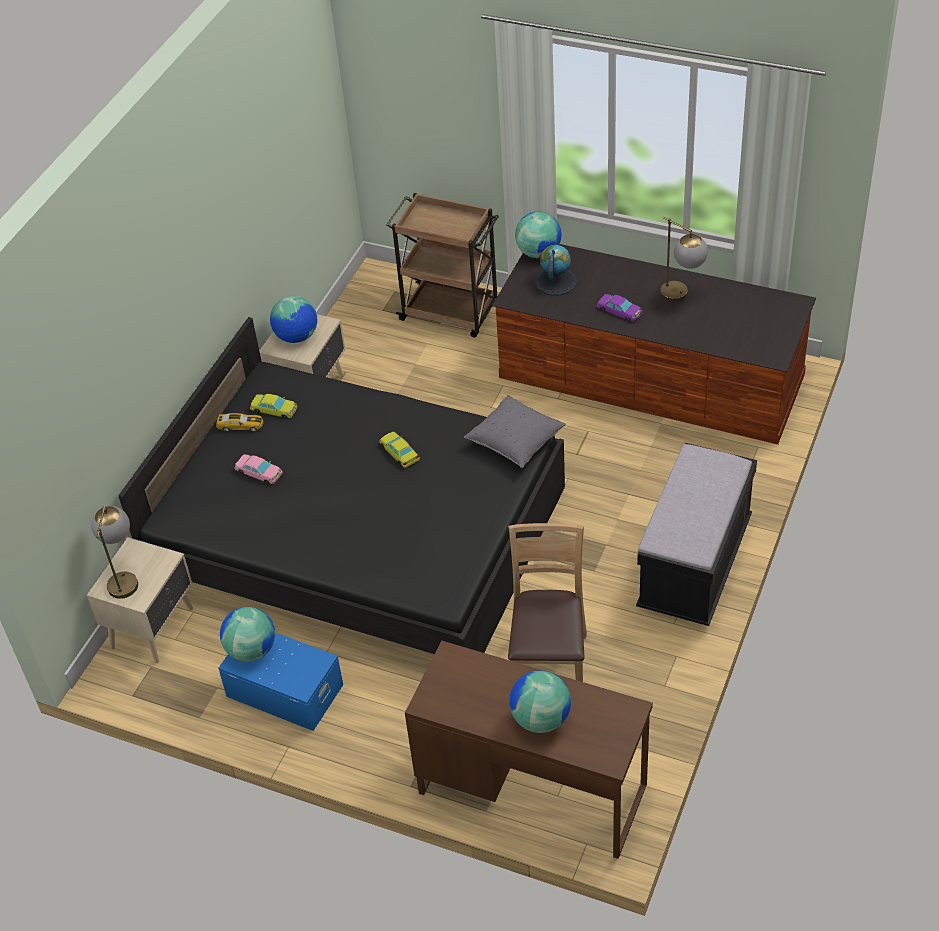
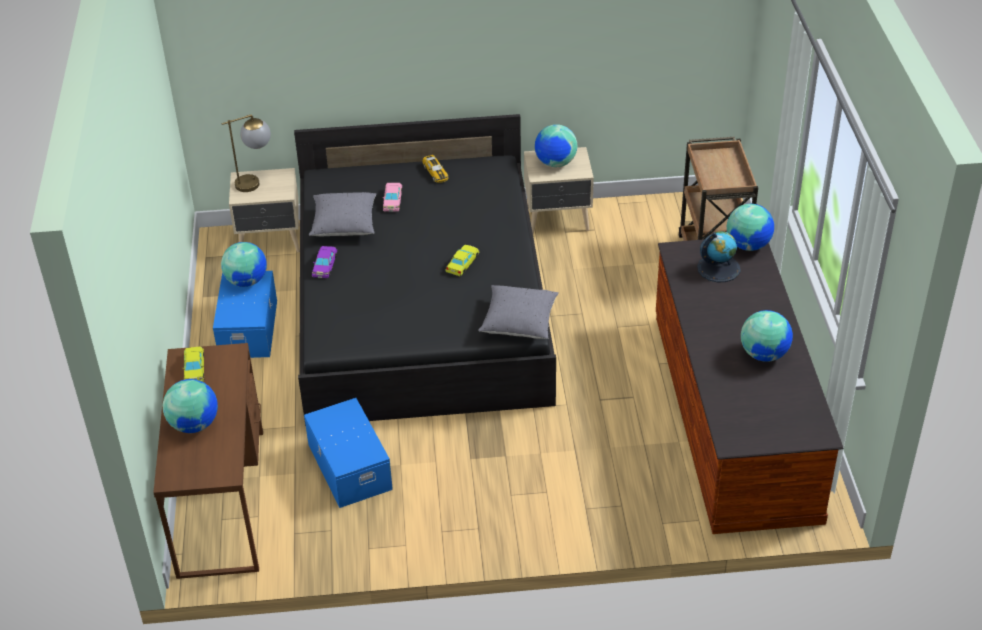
camera: 60 degrees right, 5 degrees down
(268, 523) = (344, 225): none -> grey pillow
(274, 409) = (464, 182): yellow toy car -> yellow toy car (194, 368)
(549, 667) = (348, 467): brown chair -> blue storage box
(619, 311) = (712, 320): purple toy car -> purple toy car (324, 265)
(682, 297) = (764, 354): table lamp -> globe
(695, 565) = (518, 523): black bench -> none

